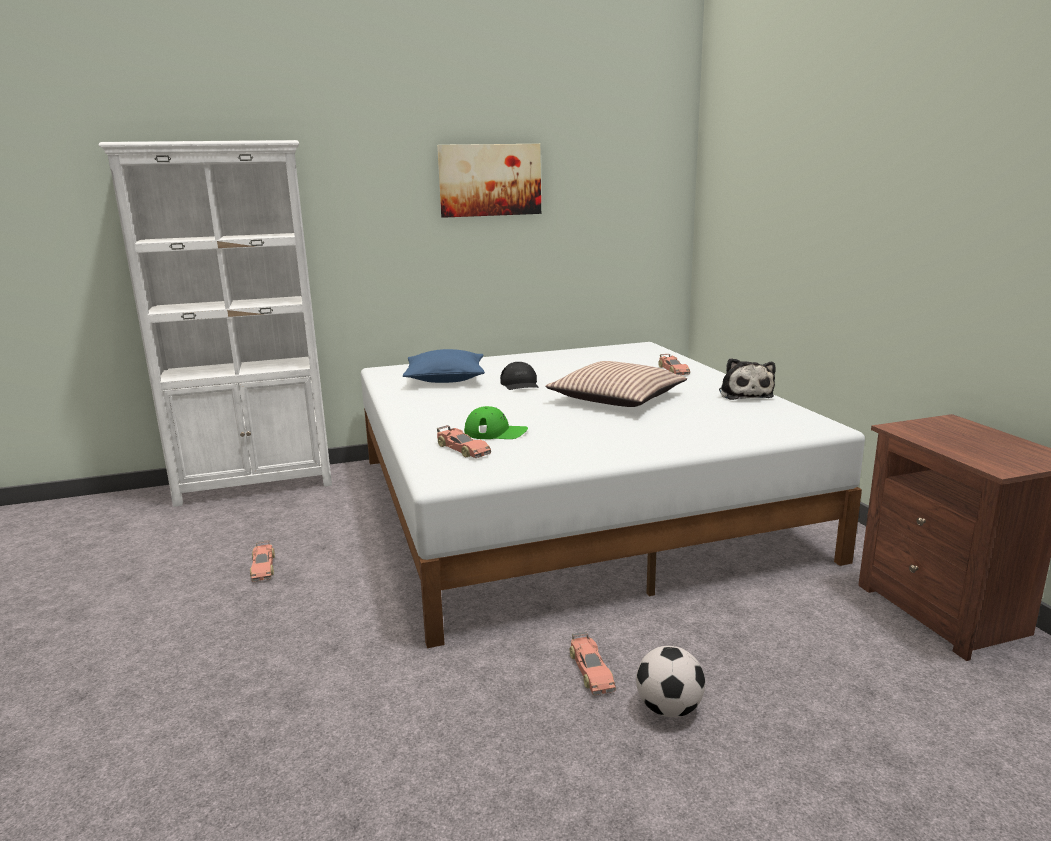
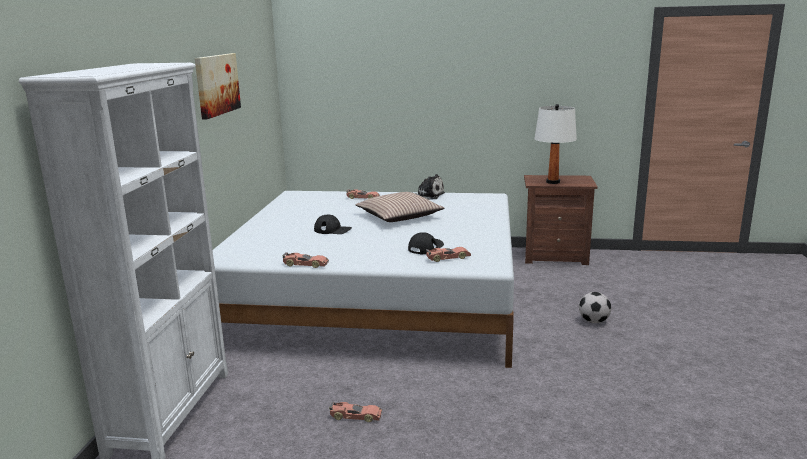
camera: 65 degrees left, 0 degrees up
(445, 379) = (282, 245): blue pillow -> none
(496, 432) = (426, 247): green cap -> black cap
(591, 671) = (557, 330): toy car -> toy car (305, 264)
(946, 439) = (553, 182): none -> white table lamp

